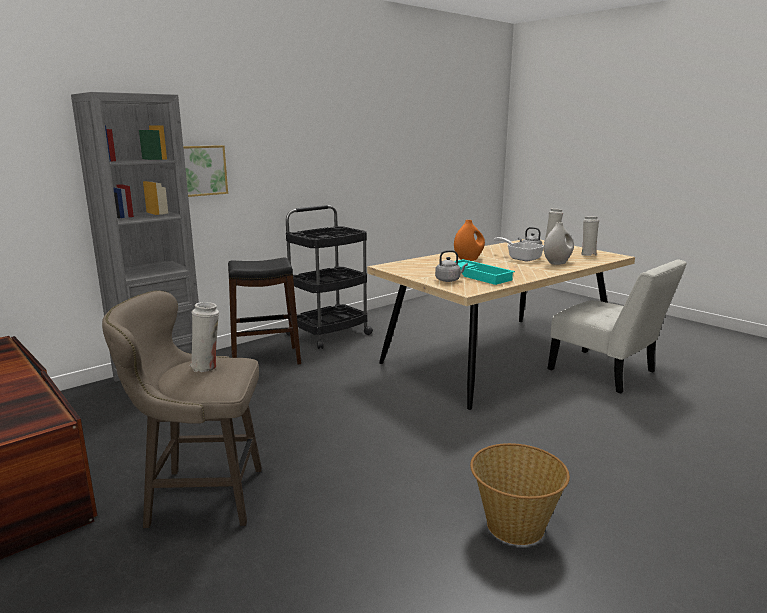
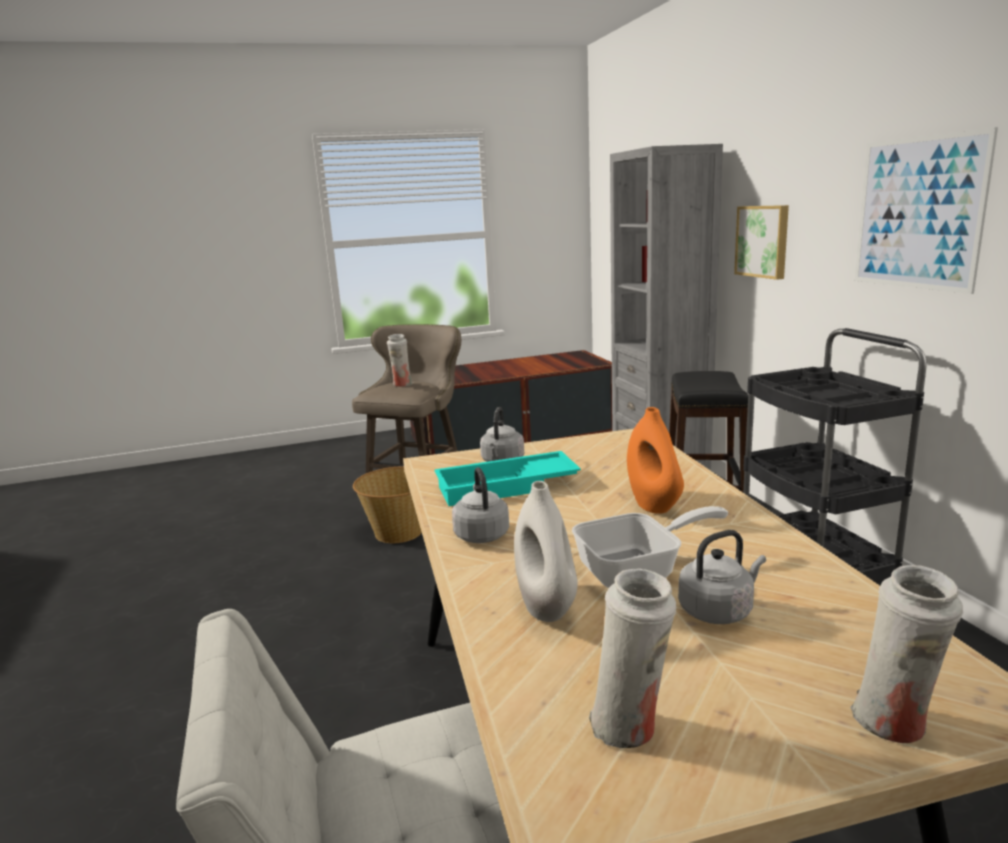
camera: 115 degrees right, 0 degrees up
(306, 148) = (918, 213): none -> picture
(514, 526) = (212, 599): basket -> basket (398, 532)
(527, 273) = (481, 534): none -> grey kettle

